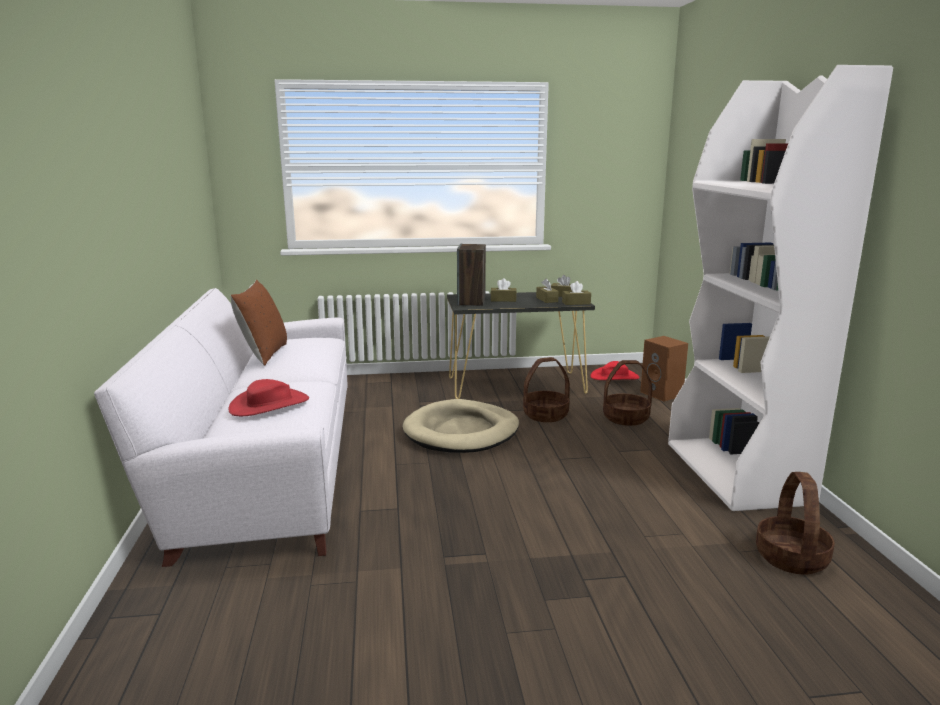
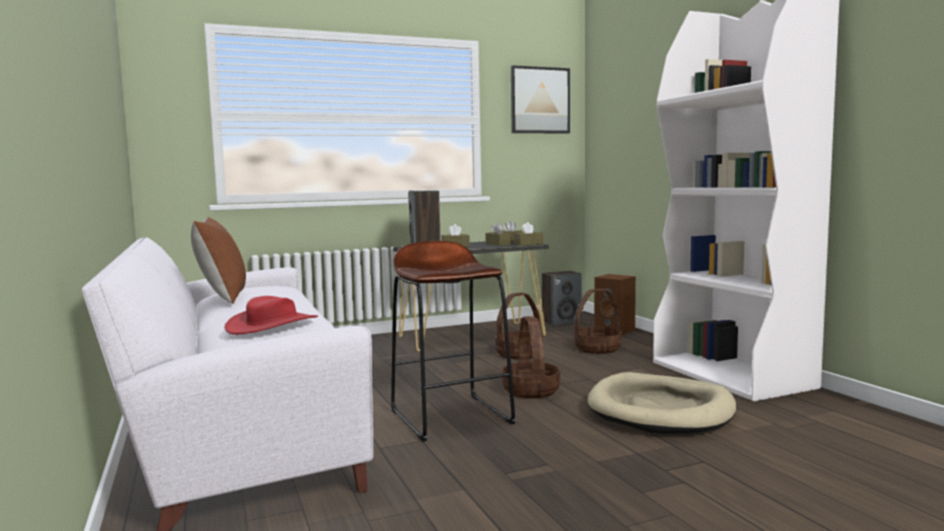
camera: 15 degrees left, 10 degrees down
(438, 484) = (451, 416): none -> brown stool
(461, 432) = (444, 374): beige dog bed -> beige dog bed (661, 410)
(614, 377) = (561, 322): red hat -> speaker
(615, 143) = (540, 100): none -> picture
(790, 557) = (835, 426): basket -> basket (530, 391)

